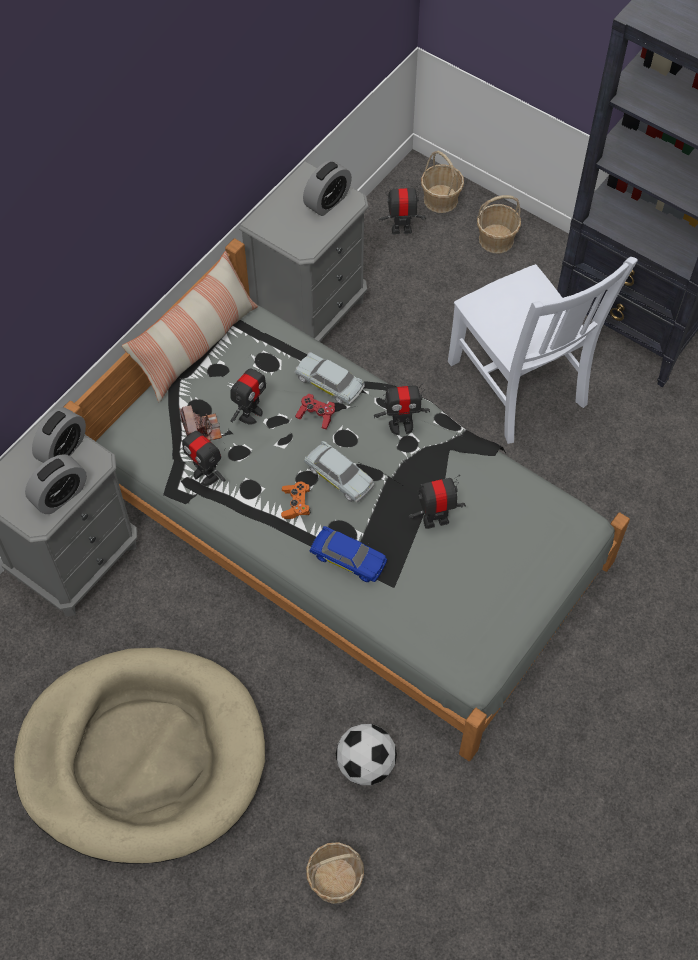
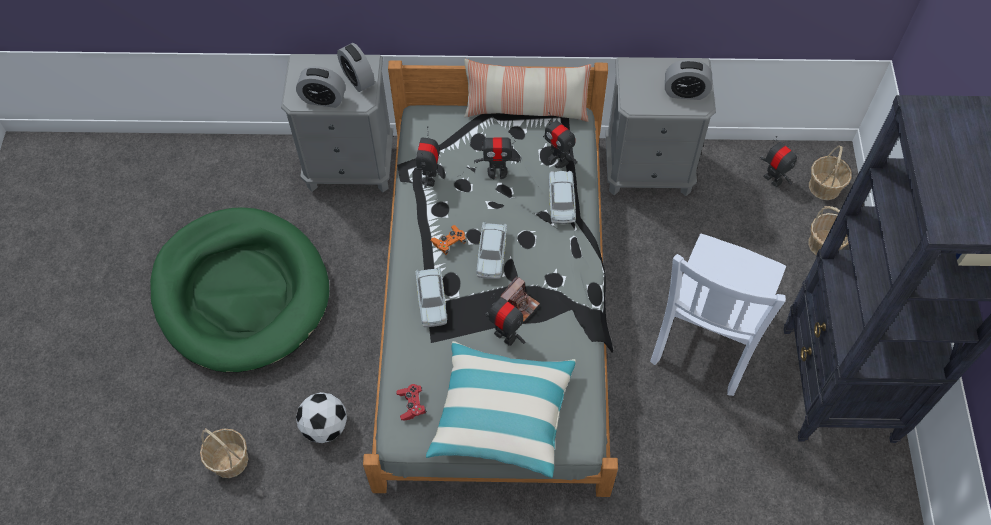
camera: 55 degrees right, 0 degrees up
(63, 449) = (358, 79): alarm clock -> alarm clock turned 60 degrees clockwise
(142, 757) = (241, 292): beige dog bed -> green dog bed
(201, 430) = (461, 153): camera -> camera (519, 304)
(316, 415) = (528, 210): red game controller -> red game controller (411, 405)
(348, 559) = (431, 300): blue toy car -> white toy car
(401, 426) = (564, 266): toy robot -> toy robot (558, 160)
(515, 574) = (502, 415): none -> pillow

